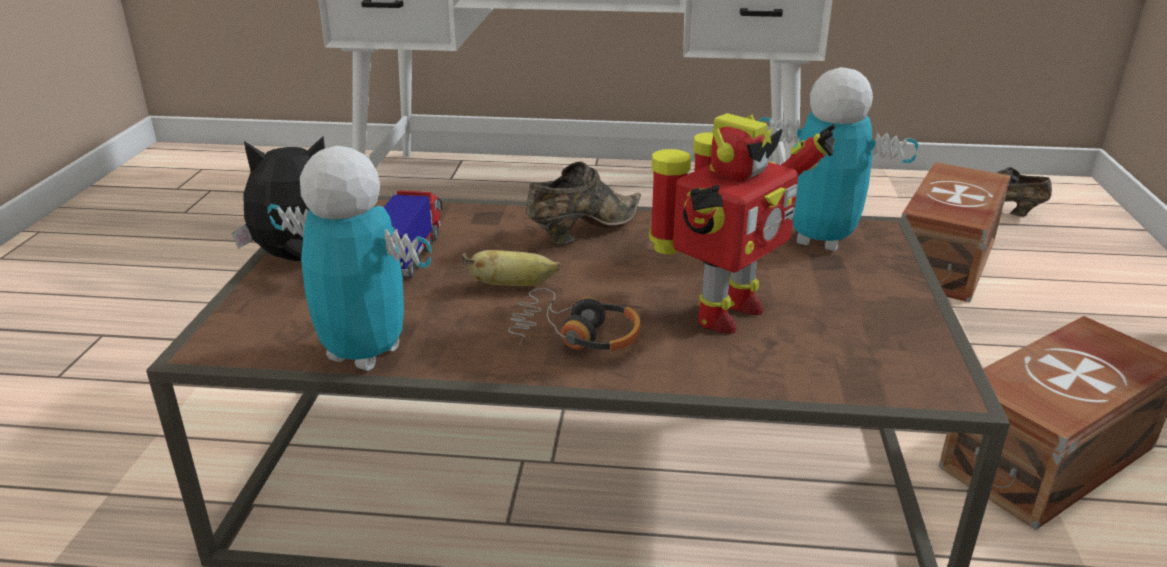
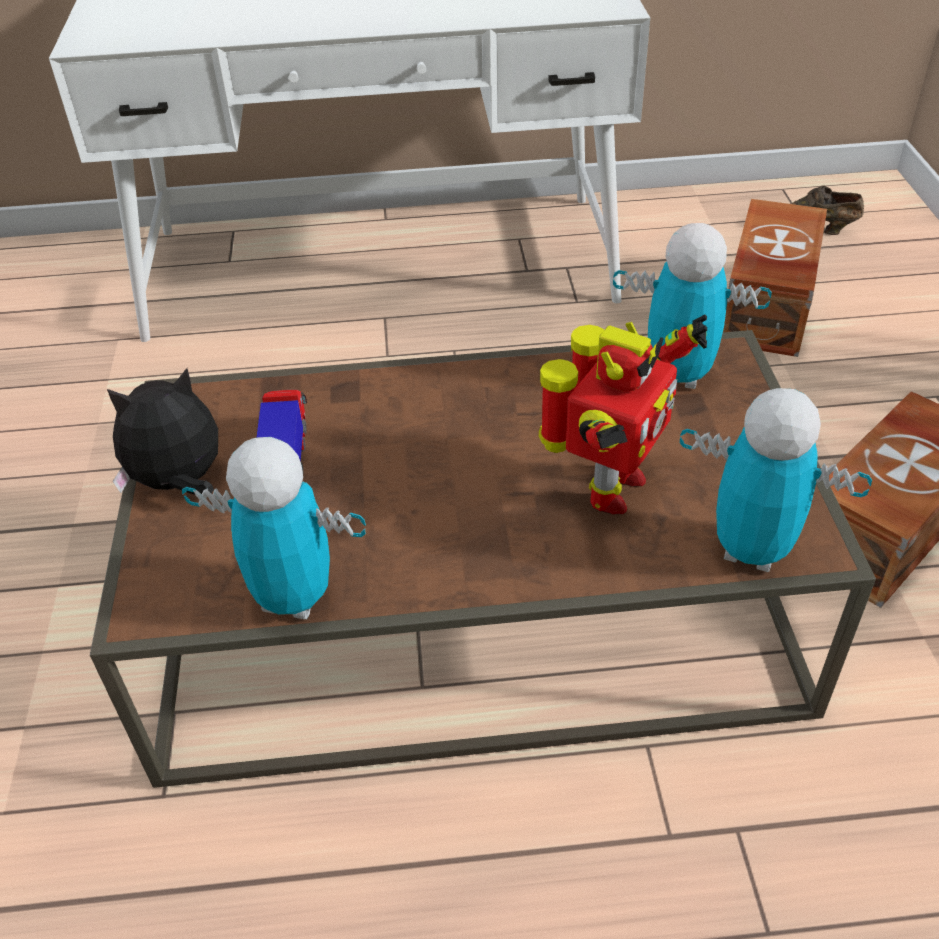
camera: 10 degrees left, 15 degrees up
(513, 285) = (404, 484): banana -> none
(574, 336) = (482, 541): headphones -> none
(582, 232) = (447, 399): brown shoe -> none
(865, 380) = (750, 550): none -> toy robot

